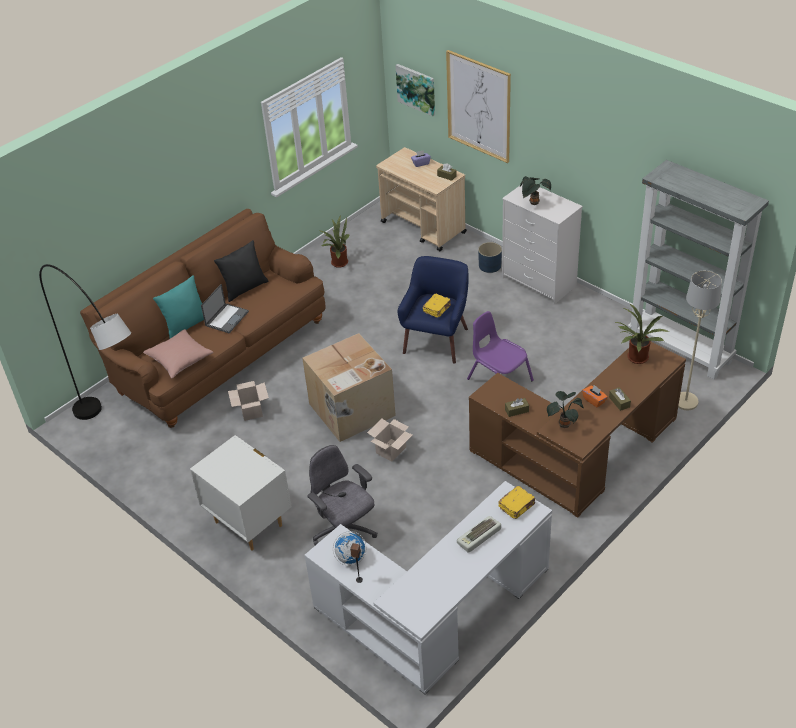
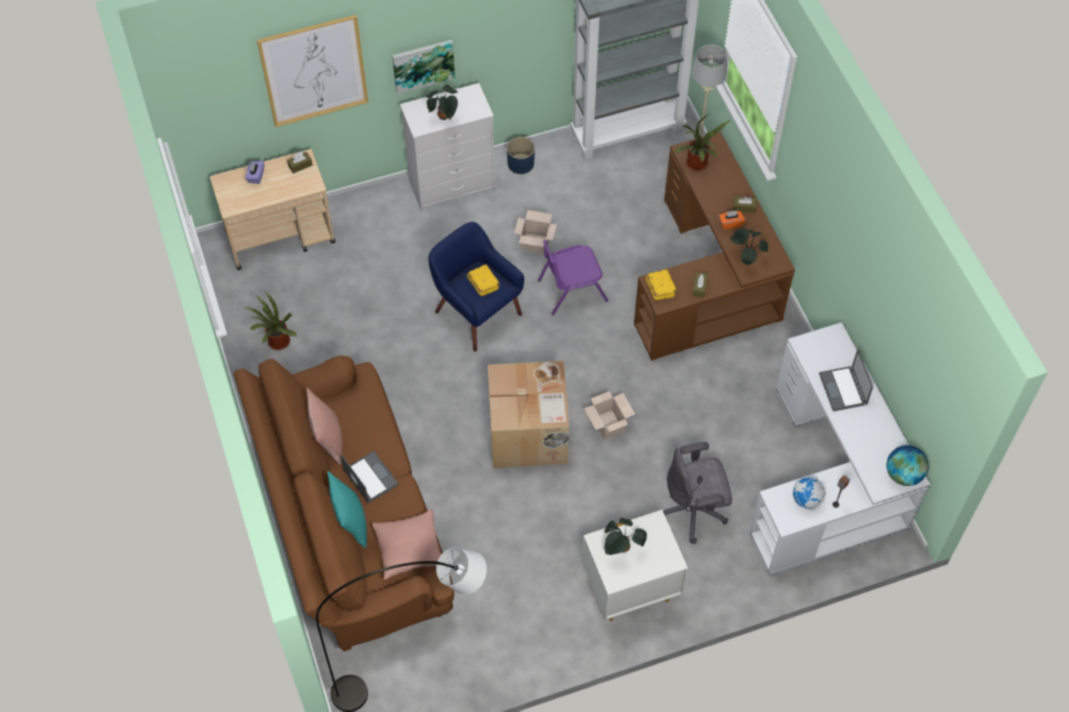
camera: 65 degrees left, 15 degrees up
(234, 460) = (621, 549): none -> potted plant
(244, 288) = (328, 440): black pillow -> pink pillow
(251, 410) = (466, 526): cardboard box -> cardboard box (534, 243)
(416, 89) = (212, 106): picture -> picture (423, 65)
(417, 613) = (903, 475): none -> globe
(479, 537) = (843, 389): keyboard -> laptop
(490, 266) = (394, 211): blue planter -> blue planter (520, 163)
(517, 506) = (823, 344): yellow book -> yellow book (660, 288)

